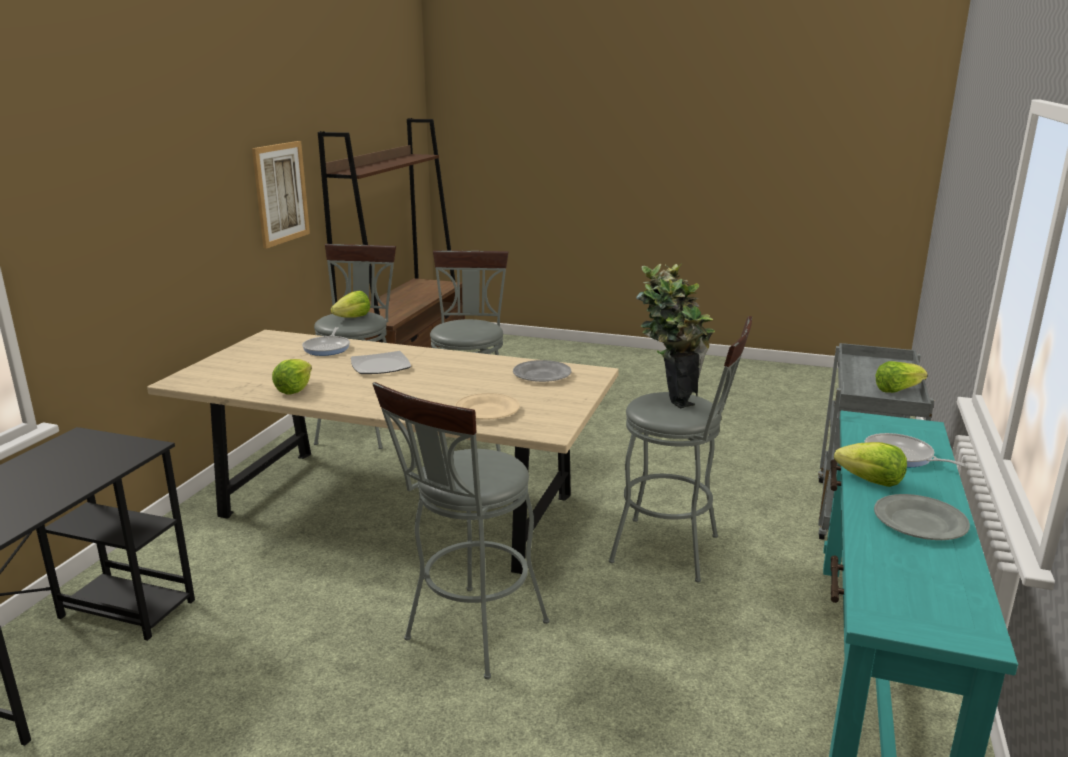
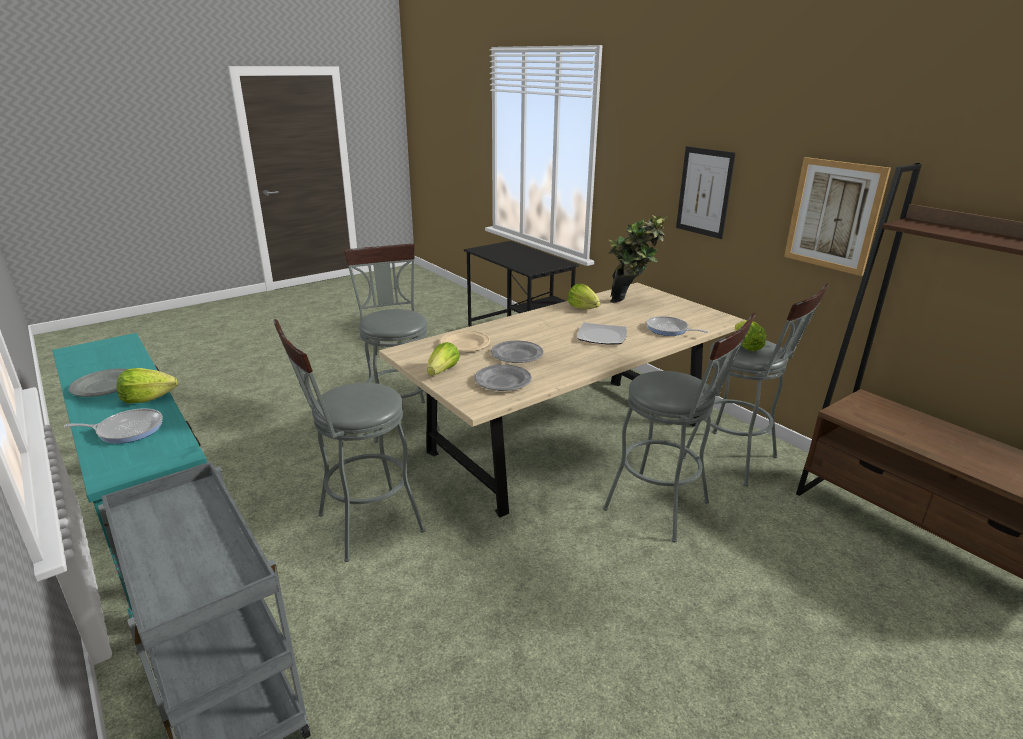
camera: 125 degrees right, 5 degrees up
(181, 220) = (704, 192): none -> picture
(479, 384) = (517, 355): none -> grey plate
(670, 397) = (368, 400): potted plant -> potted plant (631, 303)
(897, 390) = (154, 537): lettuce -> lettuce (443, 371)

